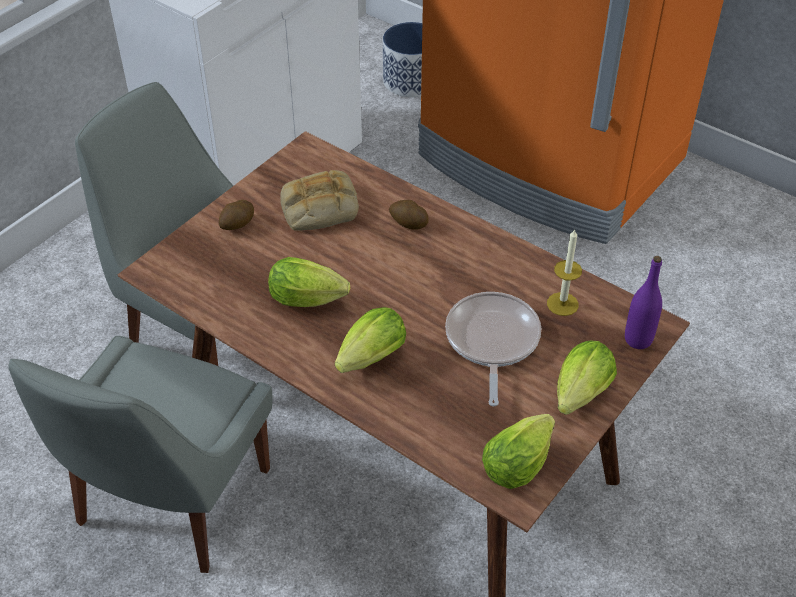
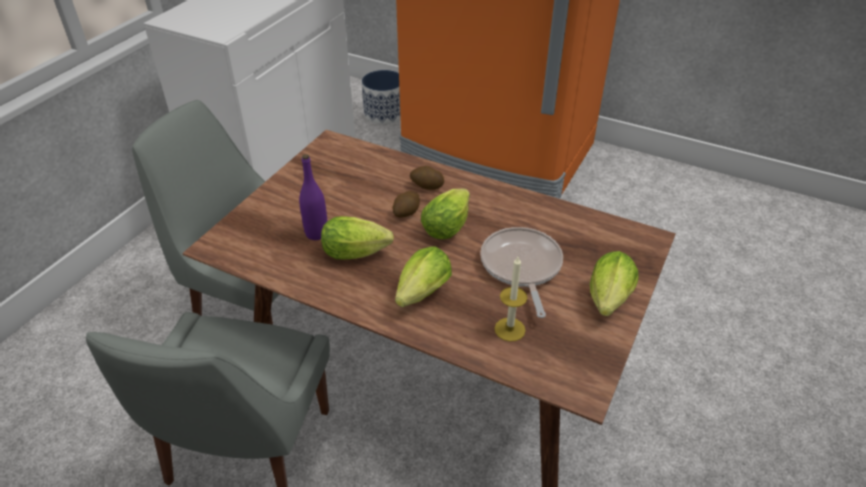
camera: 10 degrees left, 5 degrees down
(237, 224) = (283, 202): potato -> potato (406, 213)
(318, 208) = (349, 183): bread -> none
(520, 462) = (577, 363): lettuce -> lettuce (448, 225)
(562, 304) = (570, 231): candle -> candle (509, 329)
(638, 339) = (640, 251): purple bottle -> purple bottle (316, 233)

